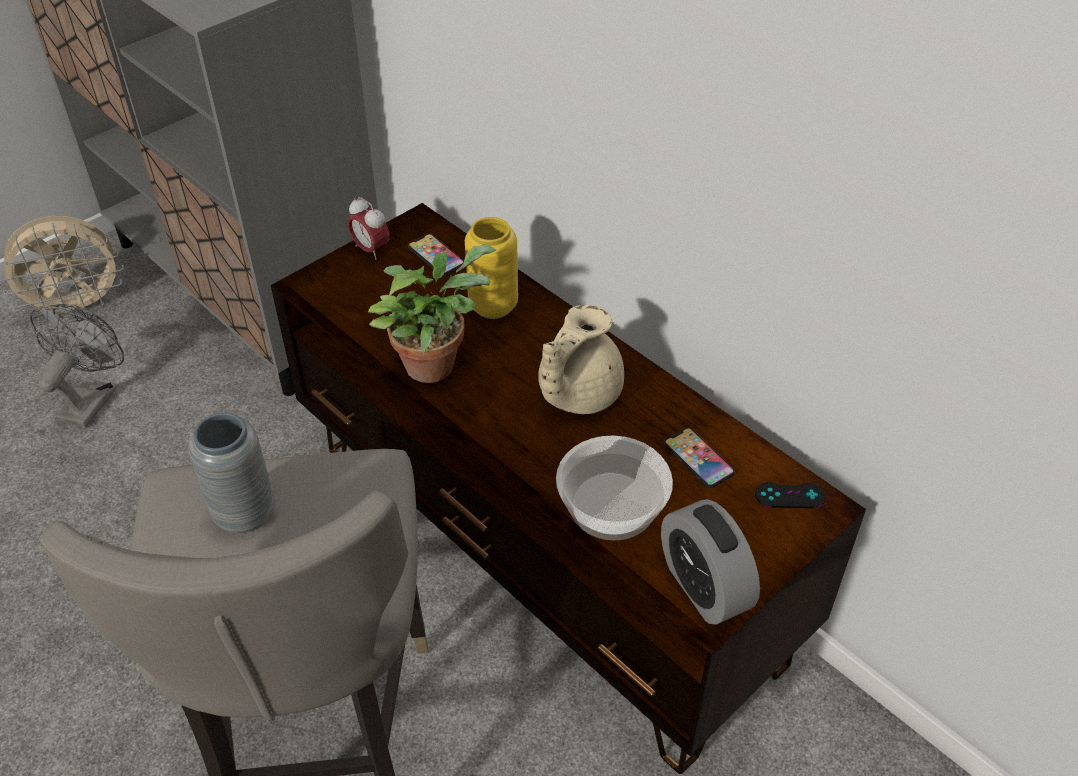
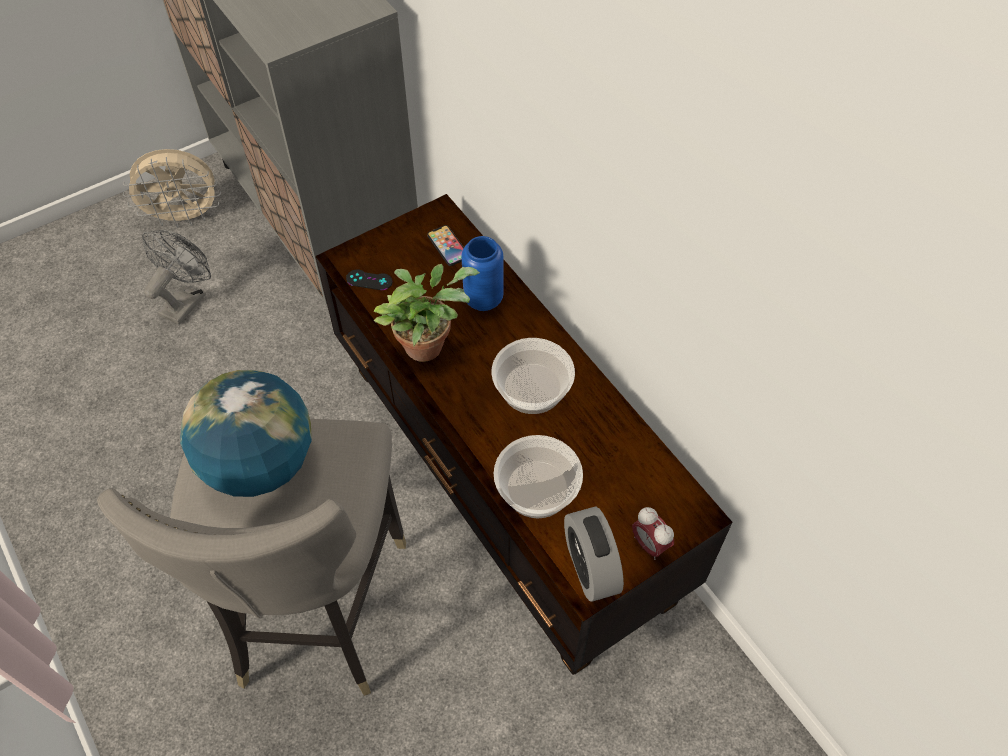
camera: 10 degrees right, 10 degrees up
(245, 514) = (259, 463): grey vase -> globe
(371, 249) = (398, 233): alarm clock -> alarm clock (649, 544)
(493, 306) = (483, 299): yellow vase -> blue vase
(576, 393) = (531, 387): beige teapot -> bowl
(698, 458) = (613, 458): phone -> none
(790, 495) = (676, 501): black game controller -> black game controller (369, 280)

